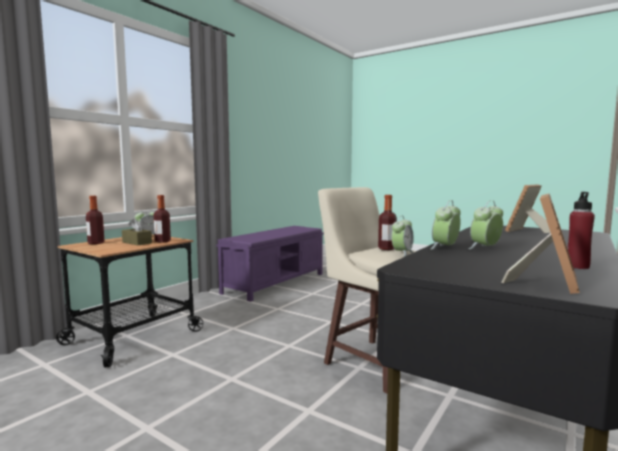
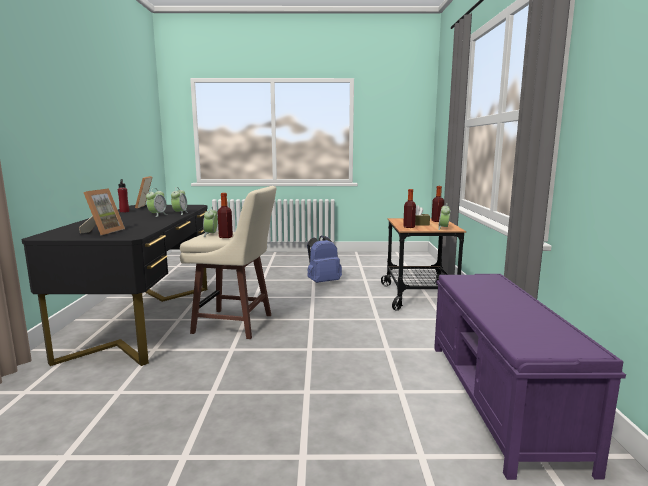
camera: 145 degrees right, 5 degrees up
(152, 411) = (322, 282): none -> blue backpack

